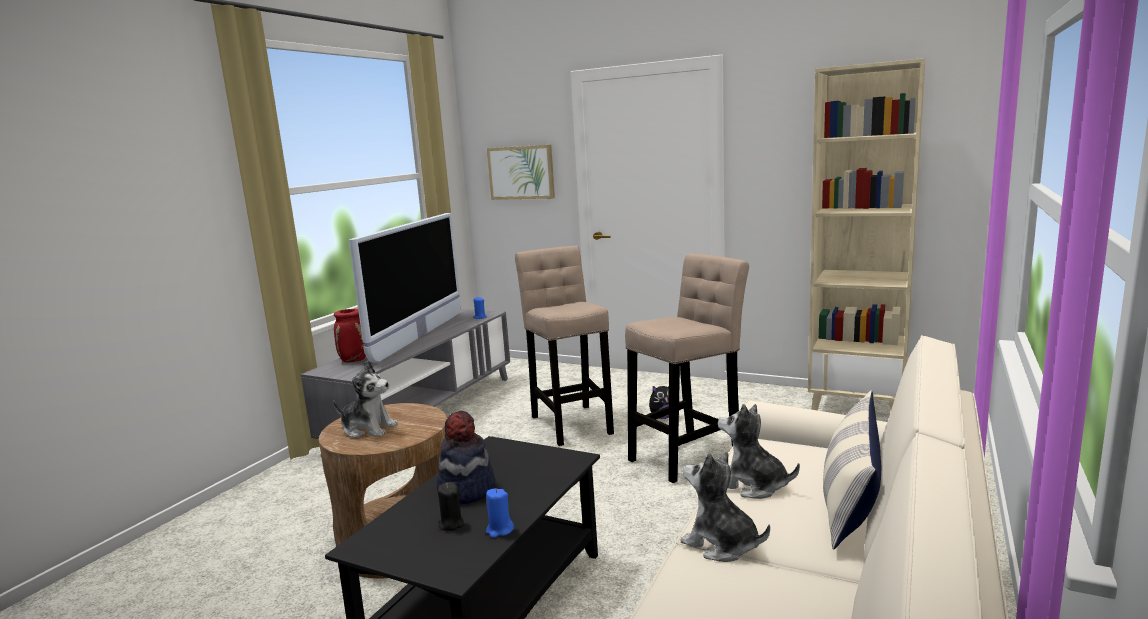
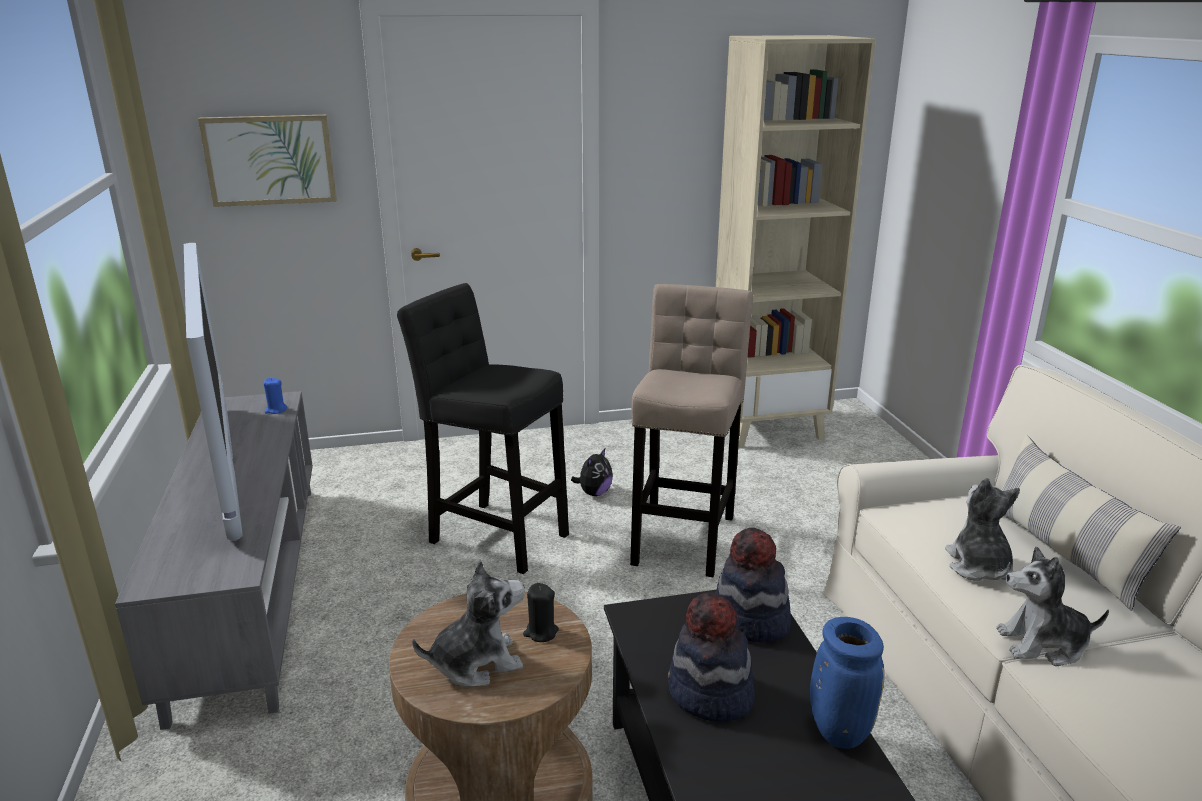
camera: 40 degrees left, 10 degrees up
(355, 360) = (182, 544): red vase -> none
(451, 524) = (775, 750): black candle -> black candle (541, 632)
(499, 530) = (837, 730): blue candle -> blue vase
(551, 467) = (750, 620): none -> hat
(571, 422) = (494, 535): beige stool -> black stool
(753, 485) = (978, 567): plush toy -> plush toy turned 90 degrees clockwise

